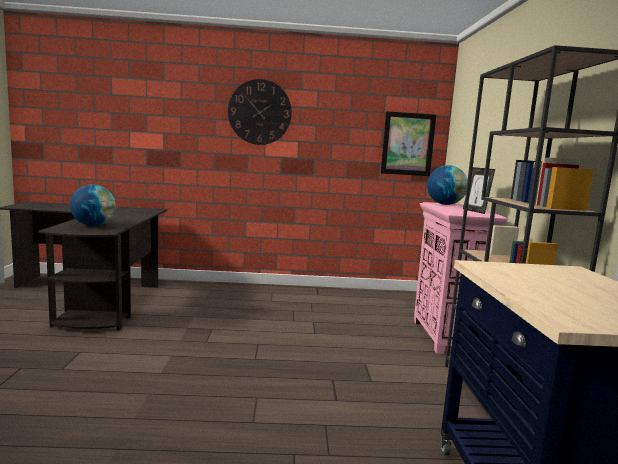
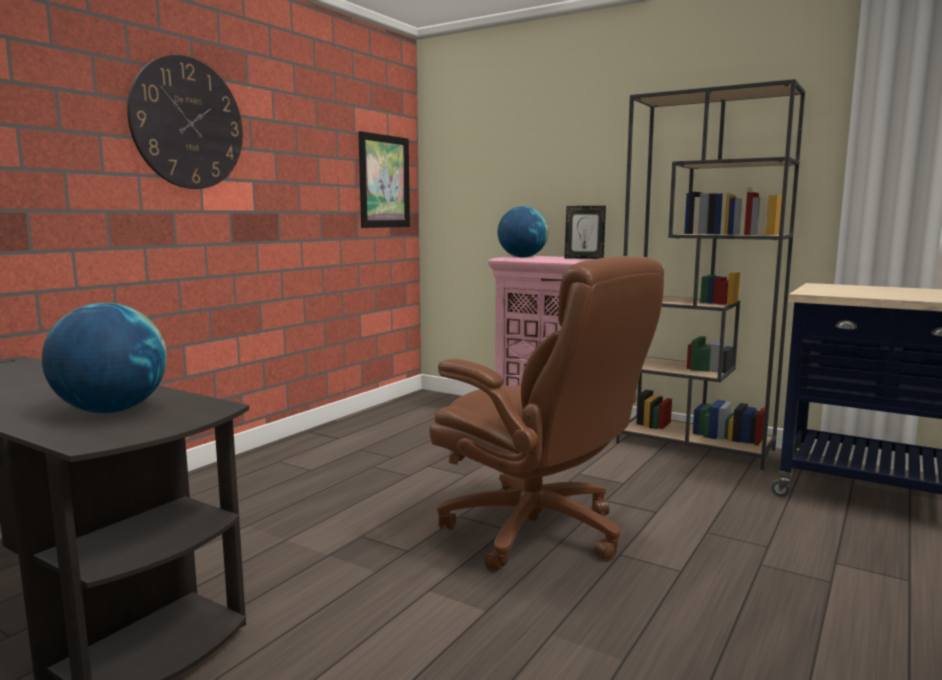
camera: 55 degrees left, 0 degrees up
(256, 369) = (539, 535): none -> brown office chair

